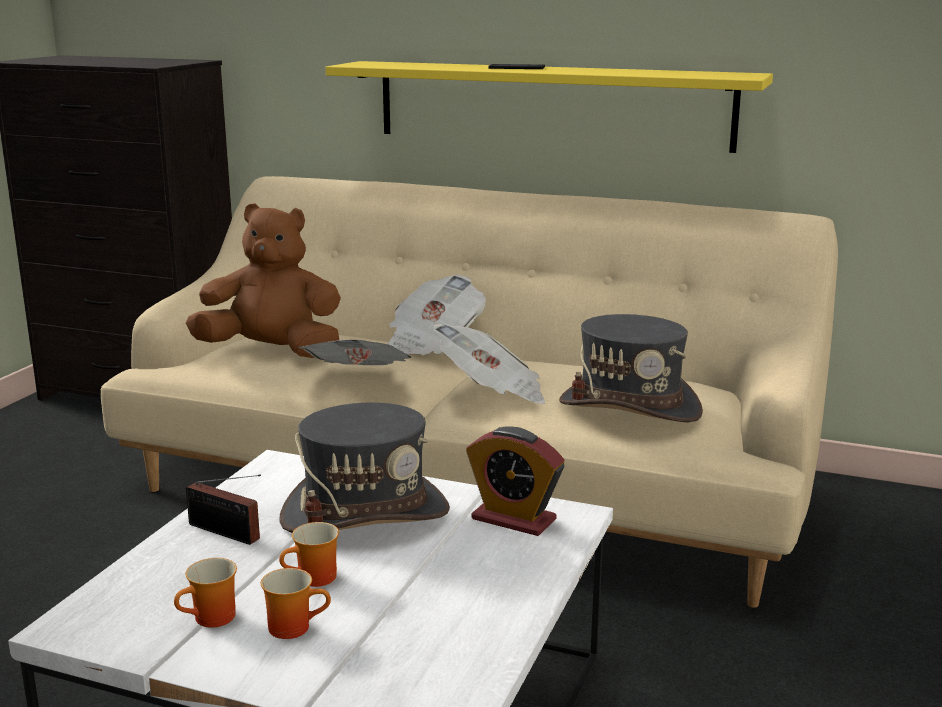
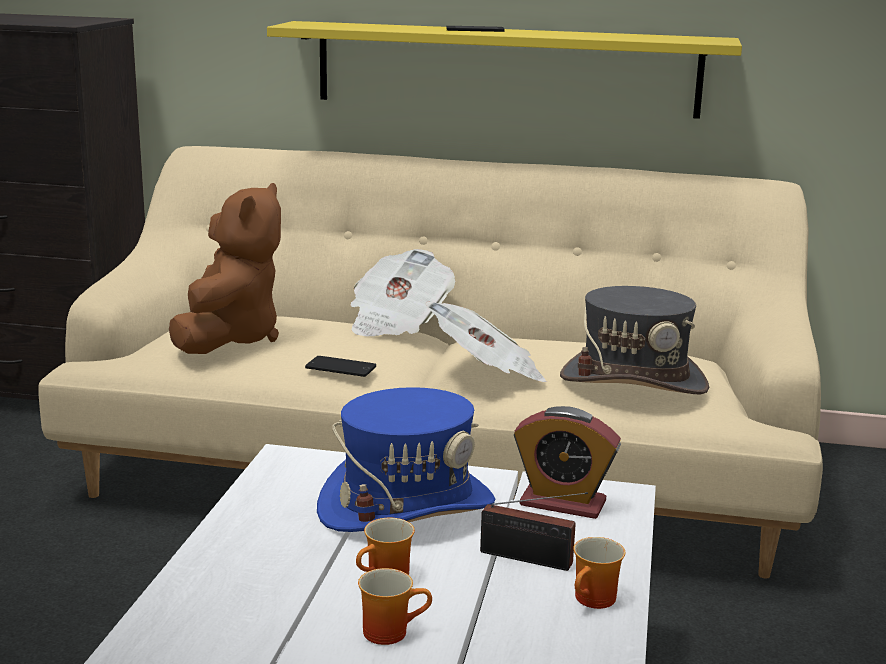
camera: 10 degrees left, 0 degrees up
(212, 620) = (298, 630): mug -> mug (596, 601)
(227, 533) = (267, 536): radio -> radio (531, 559)
(272, 352) = (230, 338): brown plush toy -> brown plush toy turned 105 degrees clockwise
(358, 382) = (340, 367): newspaper -> phone
(365, 513) = (406, 506): grey hat -> blue hat

